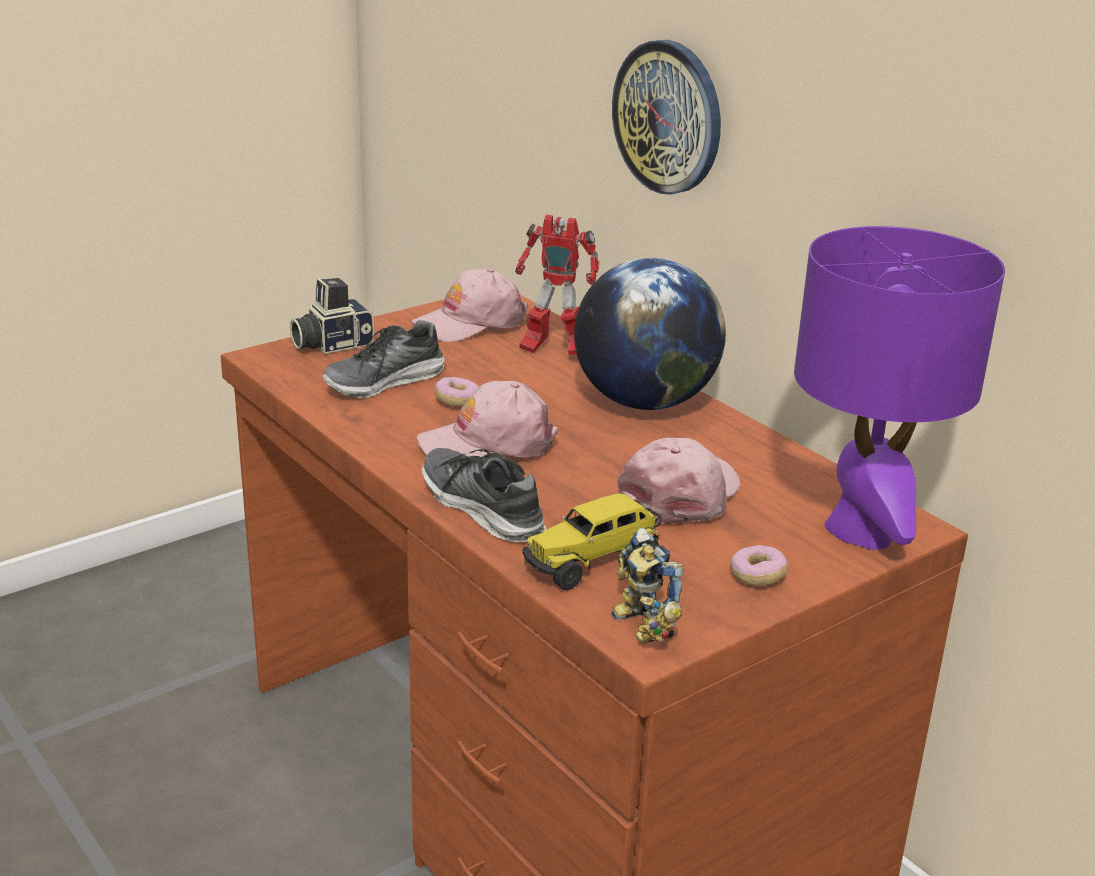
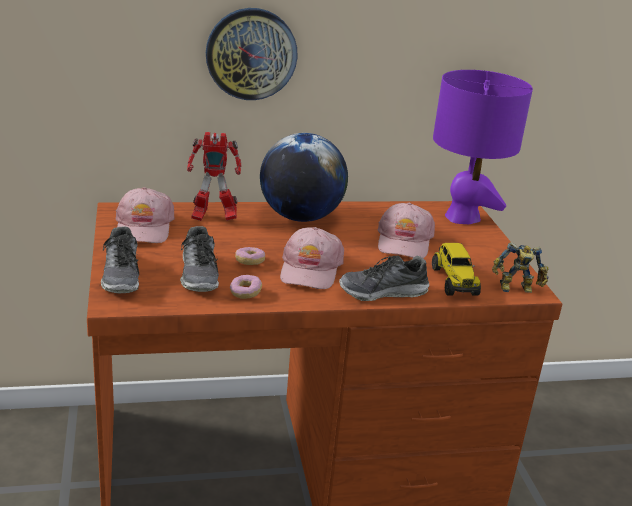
camera: 65 degrees left, 0 degrees up
(331, 344) = (122, 276): camera -> shoe
(553, 351) = (212, 218): toy robot -> toy robot turned 45 degrees clockwise
(681, 494) = (404, 241): pink cap -> pink cap turned 135 degrees counterclockwise
(757, 576) = (488, 250): donut -> donut (245, 293)

